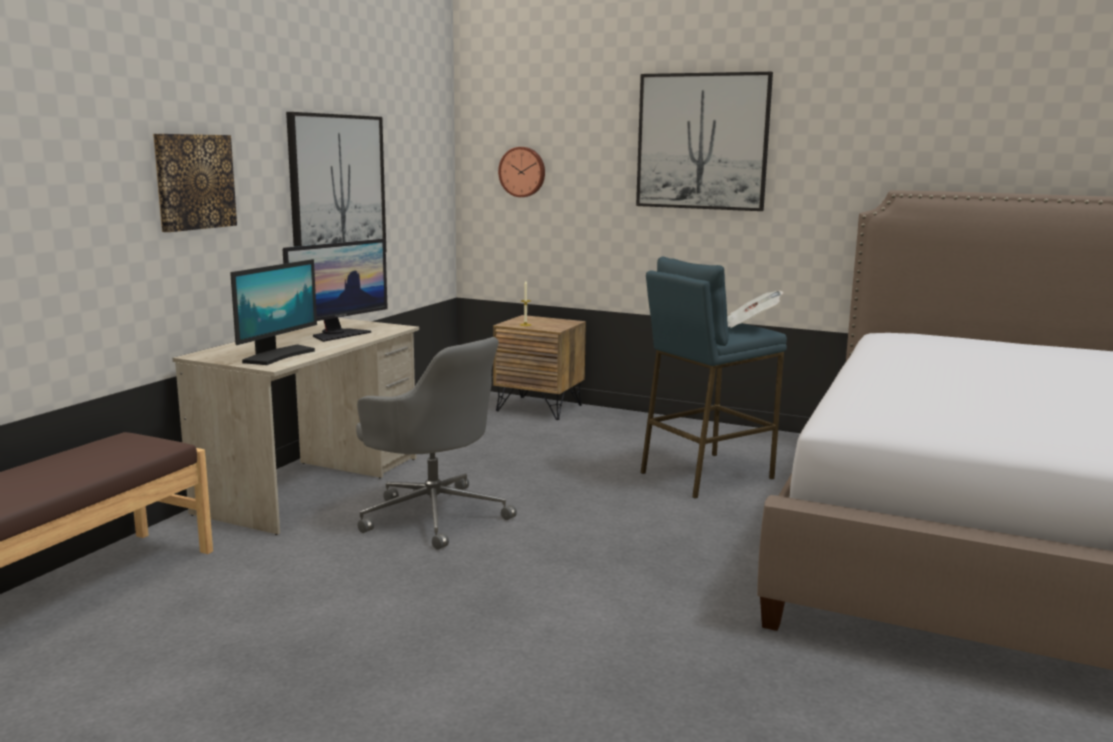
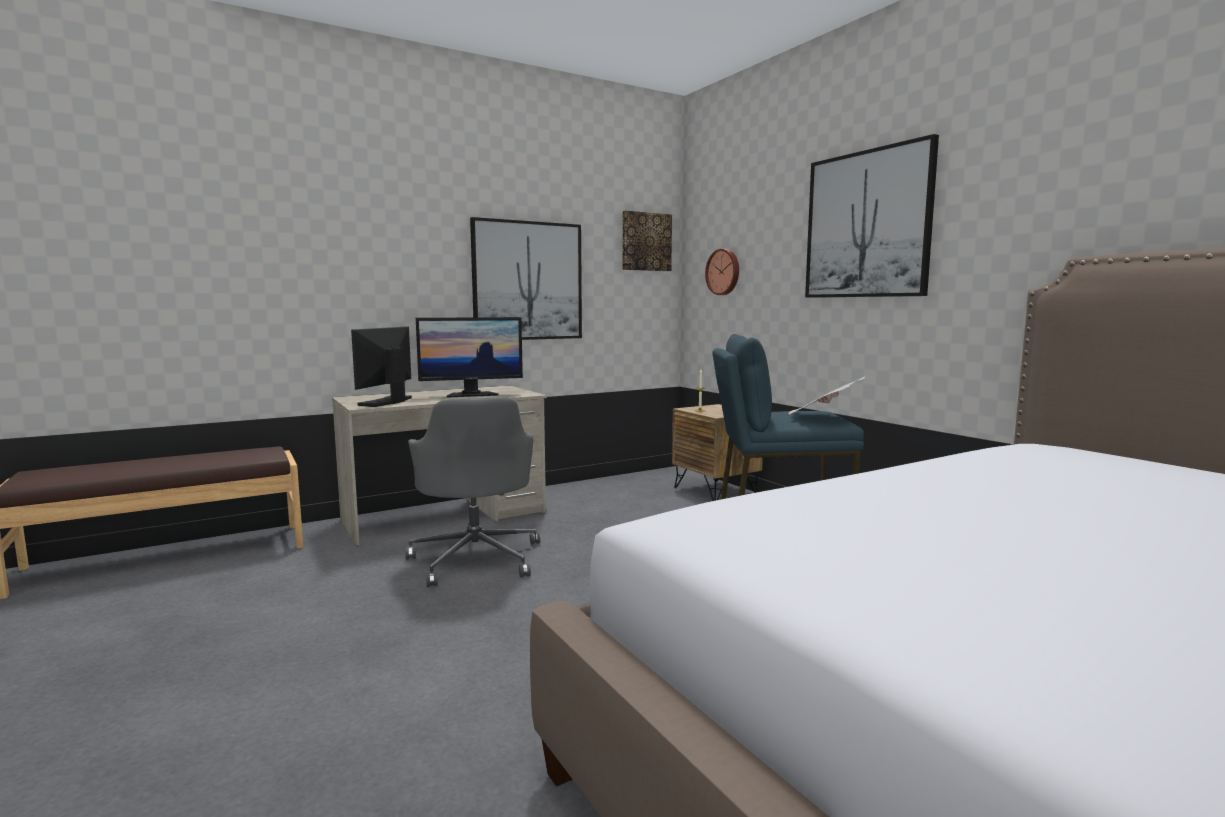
camera: 35 degrees right, 5 degrees down
(194, 181) = (367, 267): picture -> picture (646, 242)
(278, 356) = (387, 402): monitor -> monitor turned 135 degrees clockwise

